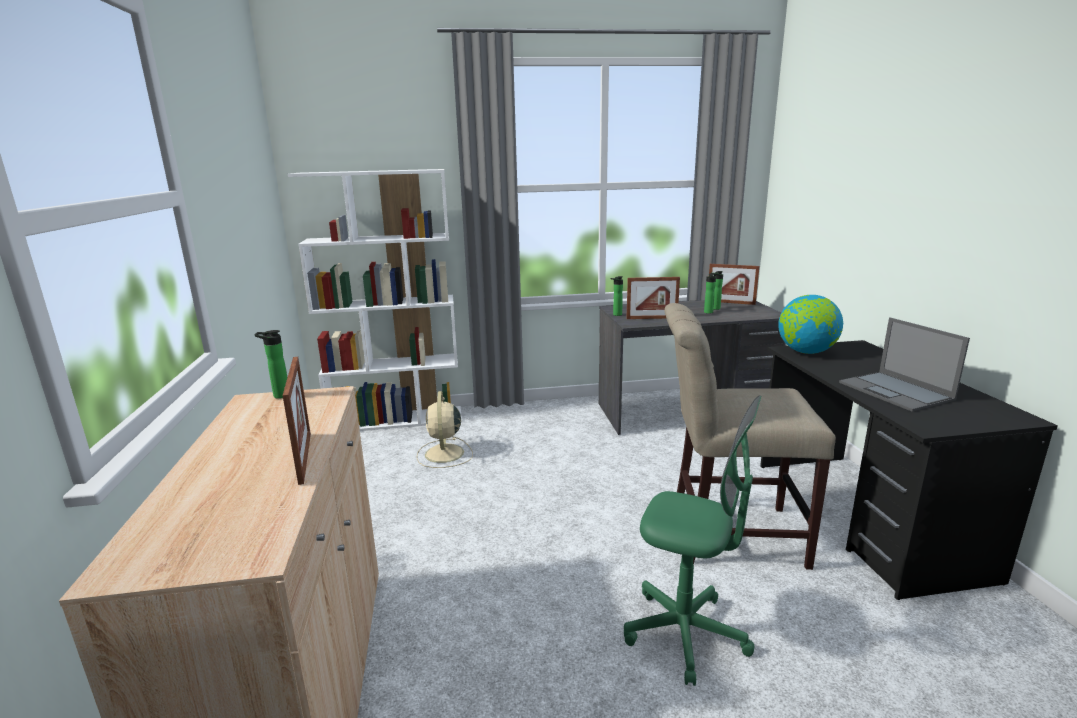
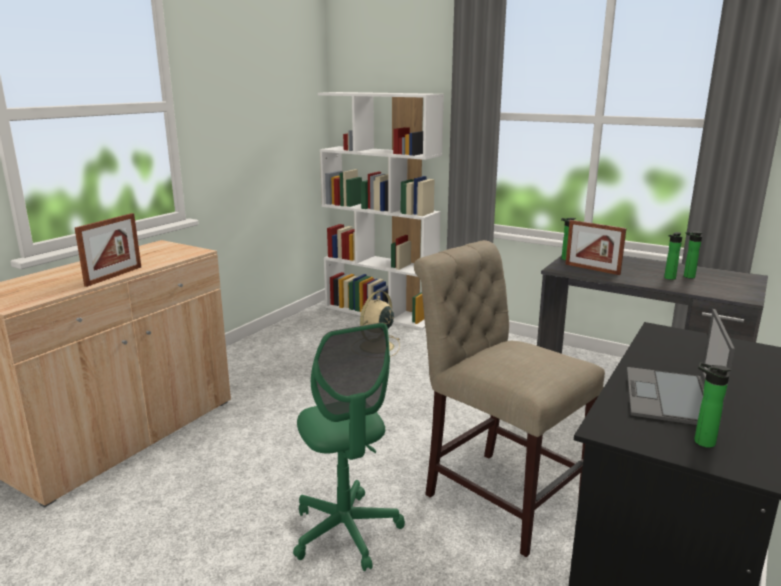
camera: 40 degrees right, 0 degrees up
(279, 396) = (175, 245): bottle -> bottle (701, 441)
(730, 302) = (726, 275): picture frame -> none
(806, 352) = (673, 337): globe -> none

